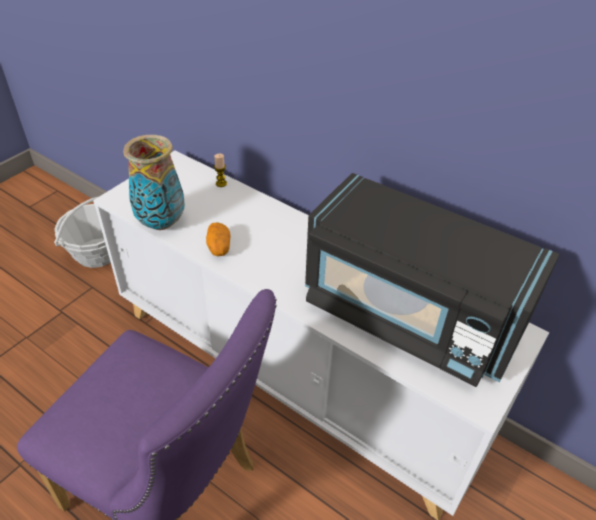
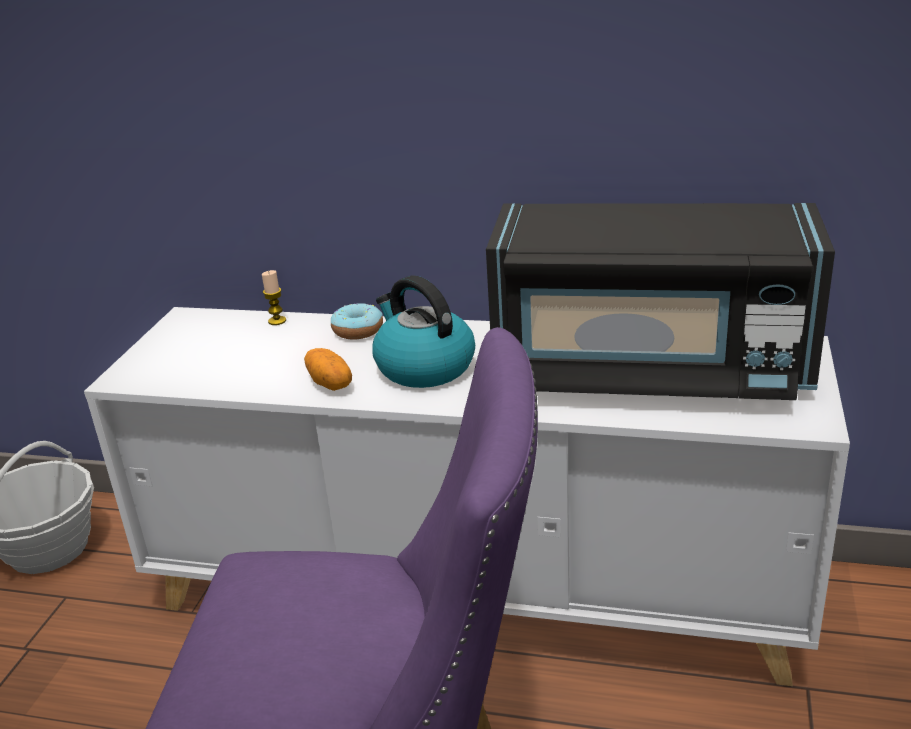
camera: 20 degrees left, 15 degrees down
(162, 223) = (220, 383): vase -> none
(260, 209) = (358, 330): none -> donut
(277, 255) = (423, 367): none -> kettle

